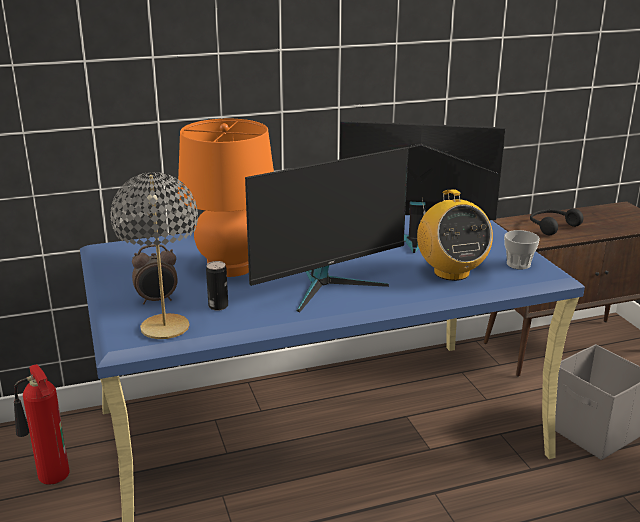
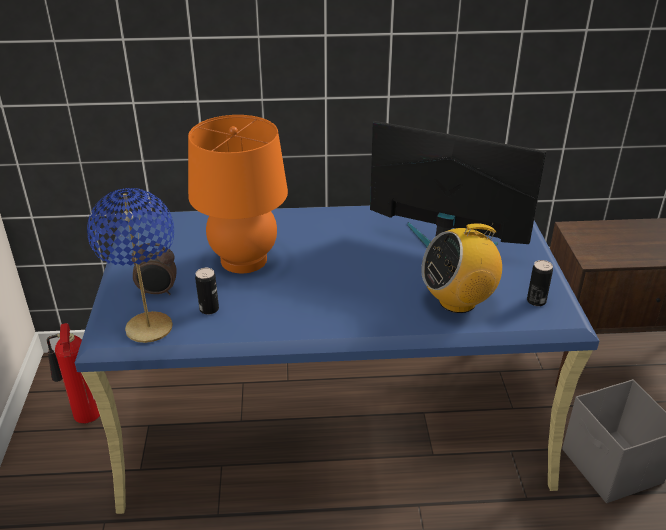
camera: 15 degrees right, 10 degrees up
(164, 328) = (148, 329): grey table lamp -> blue table lamp
(328, 285) = (325, 299): monitor -> none
(451, 272) = (458, 301): radio -> radio turned 75 degrees clockwise
(518, 264) = (536, 301): cup -> can
(551, 226) = (616, 241): black headphones -> none

